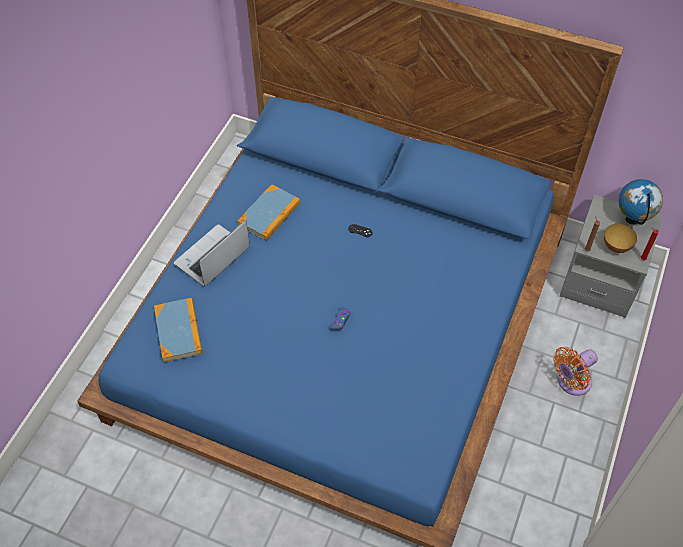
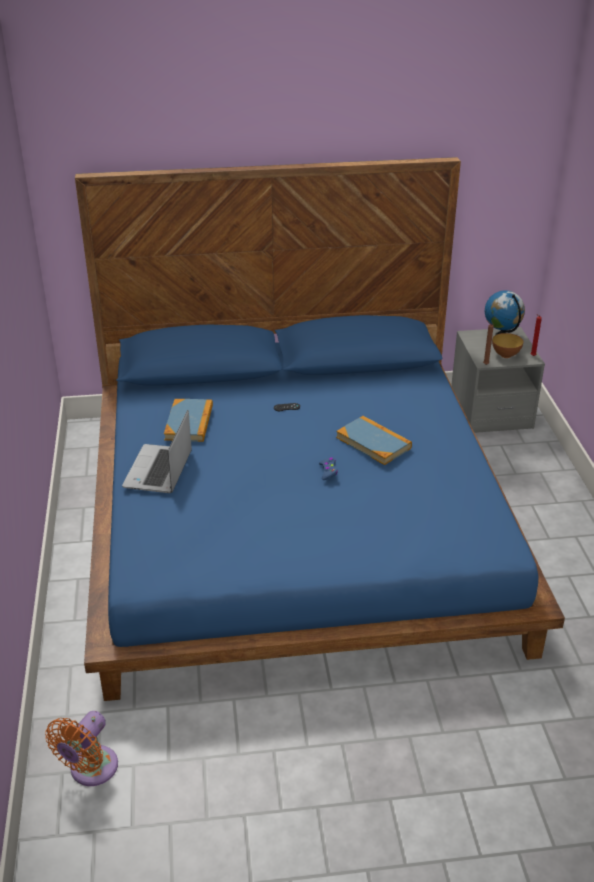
camera: 30 degrees left, 20 degrees down
(178, 331) = (175, 534): book -> book (373, 443)
(571, 382) = (532, 486): orange fan -> orange fan (90, 770)

